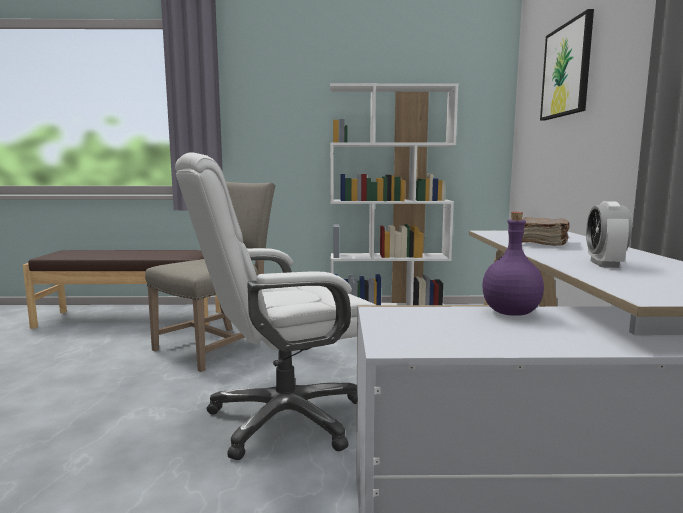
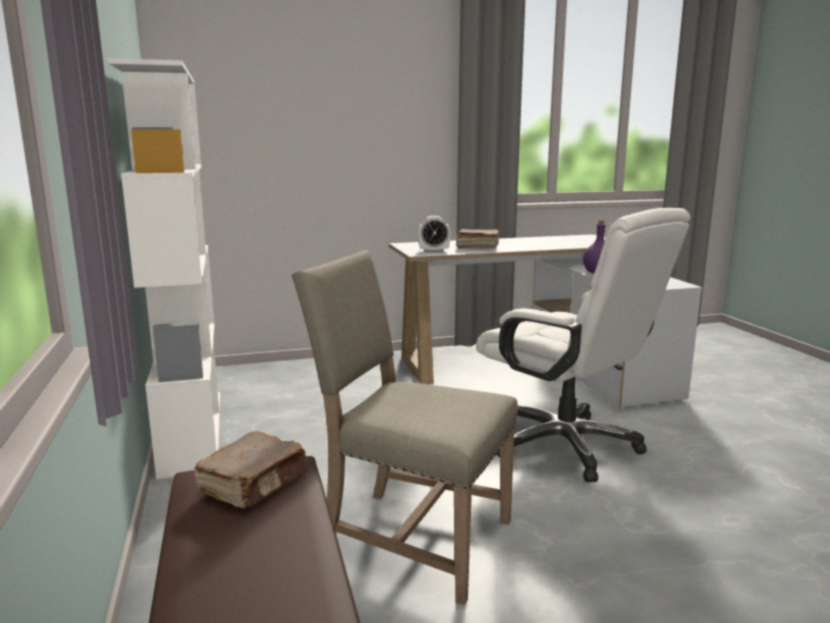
camera: 105 degrees left, 5 degrees up
(184, 254) = (254, 485): none -> brown book
(567, 70) = (299, 93): picture -> none
(604, 264) = (548, 243): alarm clock -> alarm clock (434, 251)

